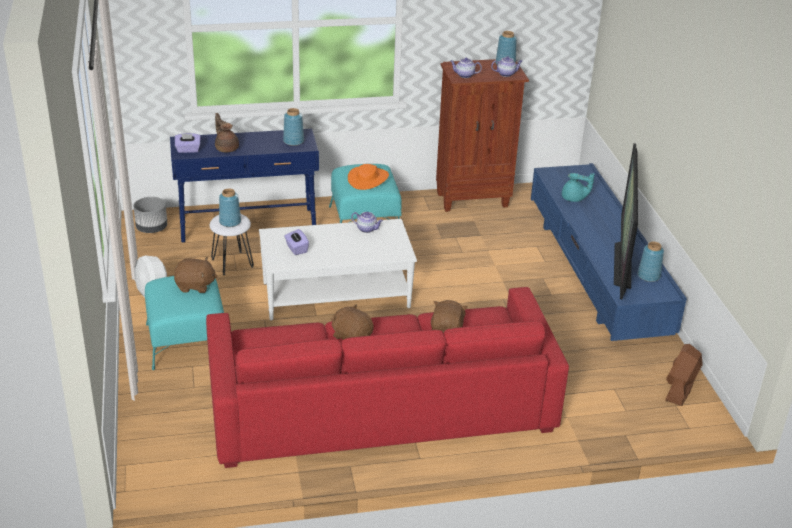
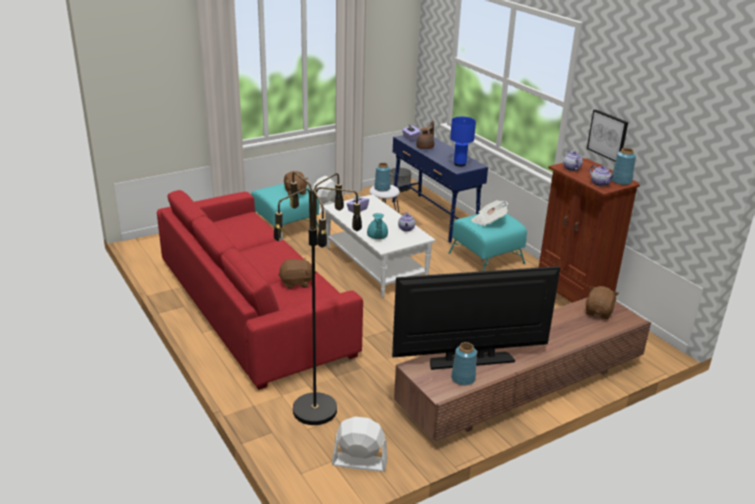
camera: 70 degrees right, 5 degrees down
(293, 141) = (459, 164): blue vase -> blue table lamp
(352, 336) = (267, 248): brown plush toy -> brown plush toy (599, 312)
(368, 179) = (488, 221): orange hat -> newspaper
(461, 30) = (608, 135): none -> picture
(574, 199) = (567, 320): turquoise teapot -> turquoise teapot (377, 237)
(597, 270) = (523, 386): blue tv stand -> brown tv stand
(599, 399) = (316, 410): none -> floor lamp
(680, 389) = (359, 462): brown fan -> white fan

